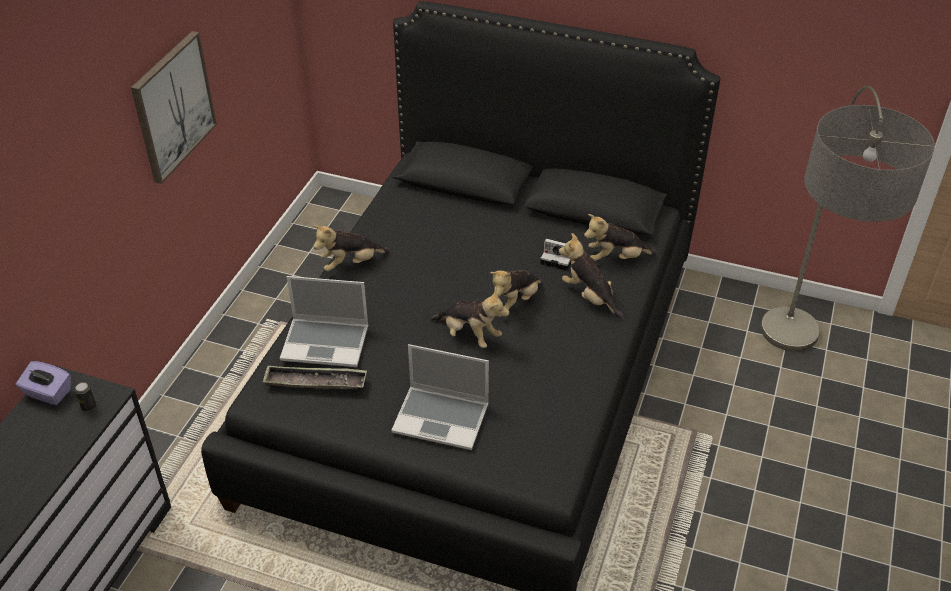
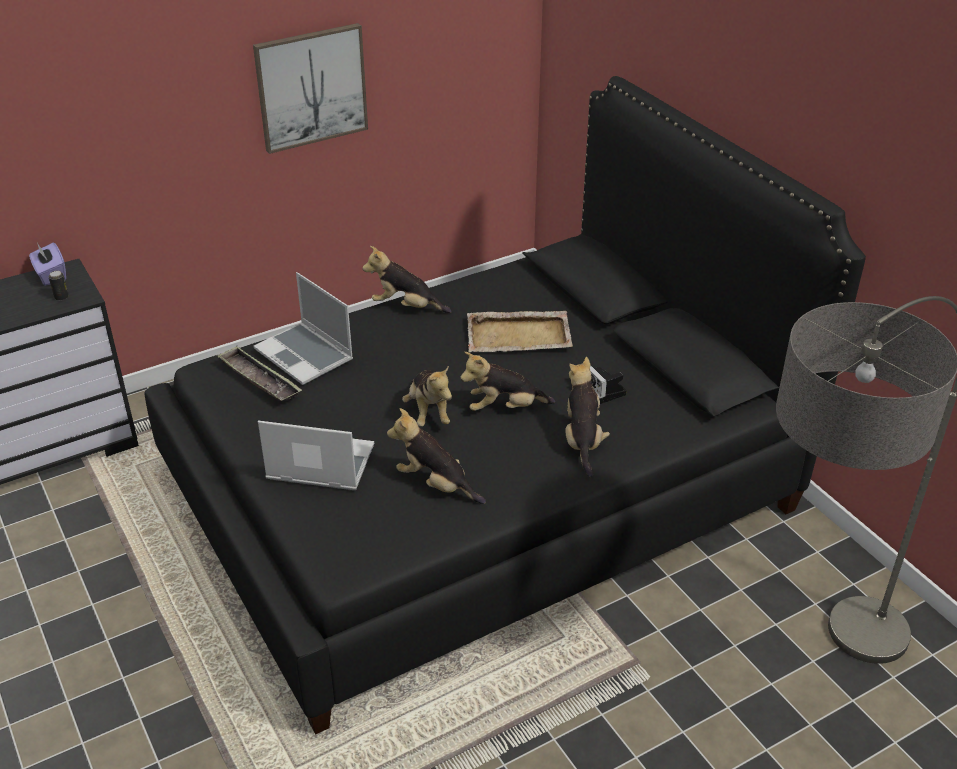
camera: 40 degrees right, 5 degrees down
(442, 418) = (319, 464): laptop -> laptop turned 135 degrees clockwise
(459, 243) = (519, 335): none -> beige tray
(616, 258) = (655, 422): plush toy -> plush toy (436, 484)

